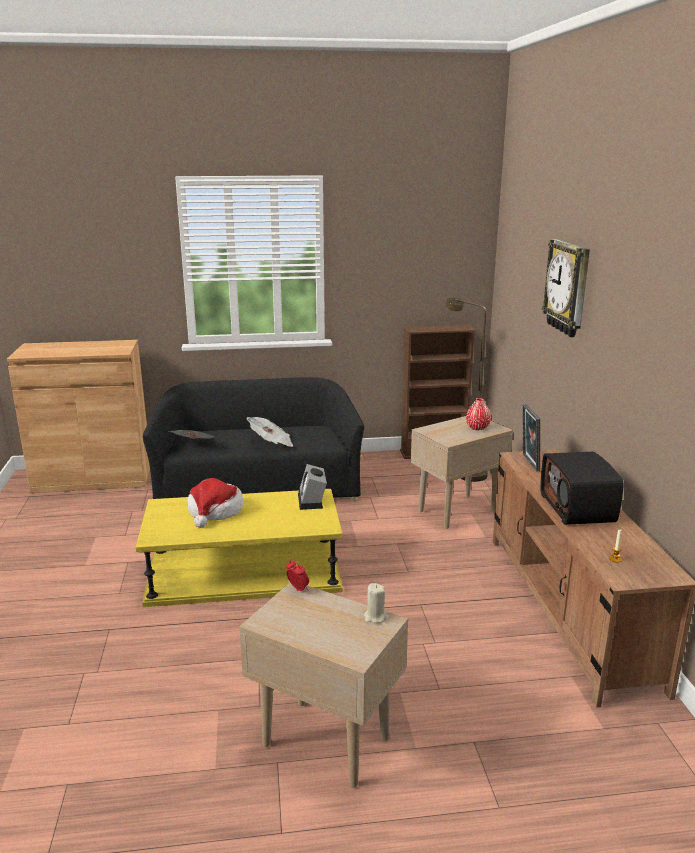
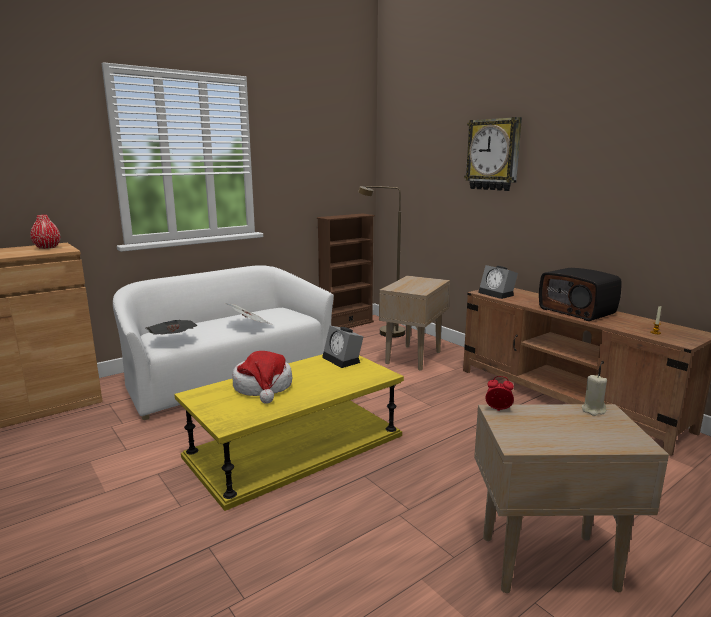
camera: 30 degrees left, 5 degrees down
(258, 487) = (227, 376): black sofa -> white sofa
(477, 428) = (424, 282): red vase -> red vase (47, 247)
(528, 463) = (497, 294): picture frame -> alarm clock

